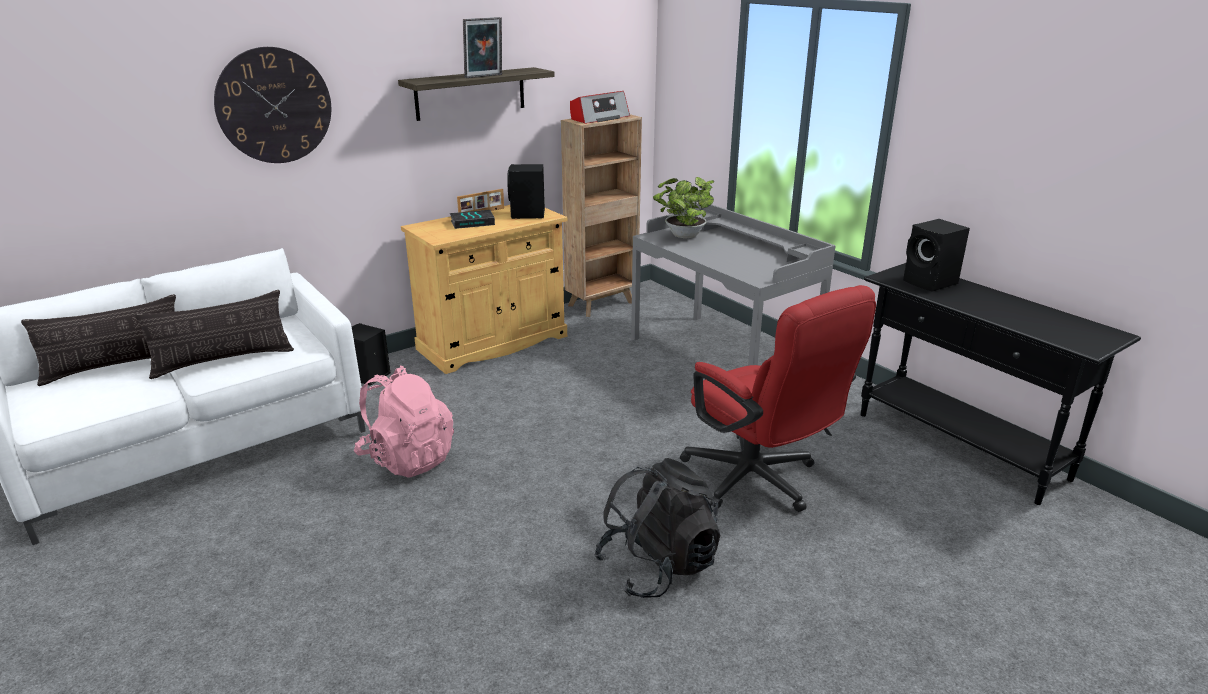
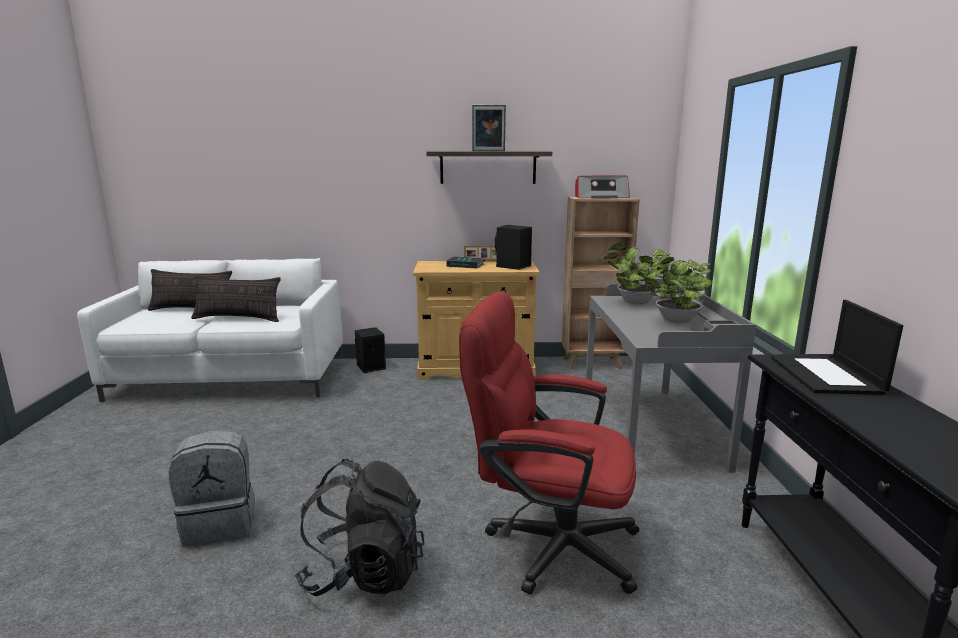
camera: 35 degrees right, 10 degrees down
(274, 106) = (336, 161): wall clock -> none
(407, 458) = (319, 422): pink backpack -> none
(466, 592) = (221, 523): none -> grey backpack
(746, 251) = (674, 321): none -> potted plant
(759, 482) = (548, 544): red office chair -> red office chair turned 105 degrees clockwise
(931, 283) = (827, 376): black speaker -> laptop

